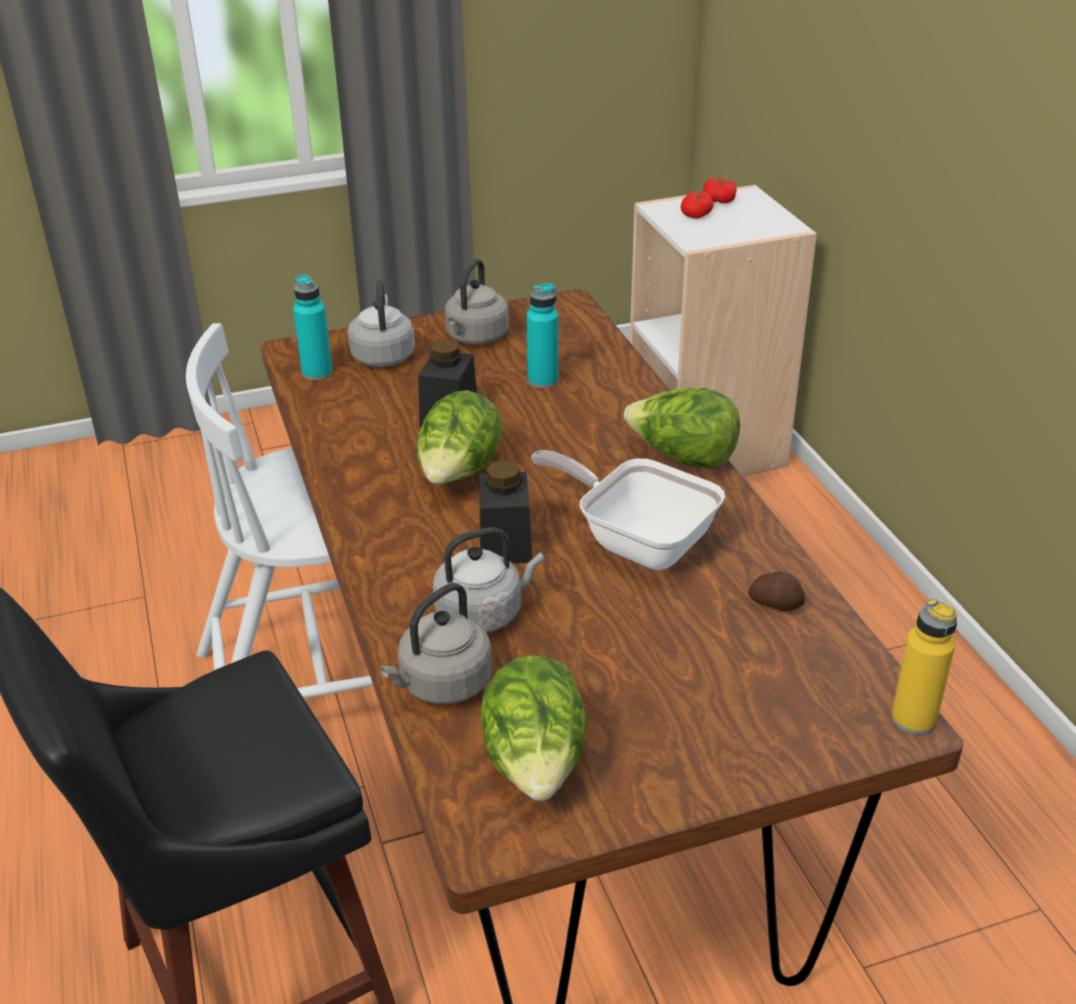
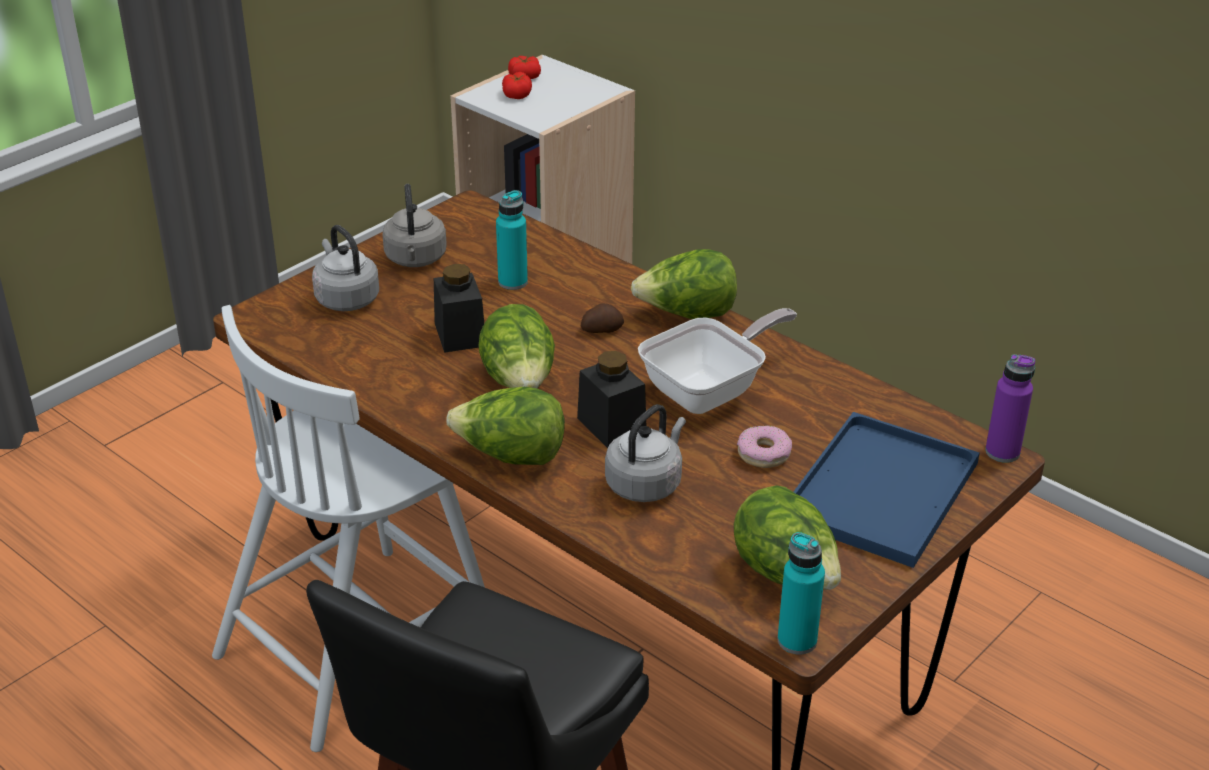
camera: 30 degrees left, 0 degrees up
(317, 373) = (299, 331): turquoise bottle -> turquoise bottle (797, 640)
(383, 542) = (511, 457): none -> lettuce
(442, 685) = (665, 546): grey kettle -> none
(632, 624) = (763, 453): none -> donut
(637, 541) = (710, 390): frying pan -> frying pan turned 135 degrees clockwise
(723, 715) = (881, 494): none -> blue tray
(775, 603) = (849, 404): potato -> potato (601, 329)
(913, 719) = (1002, 452): yellow bottle -> purple bottle

